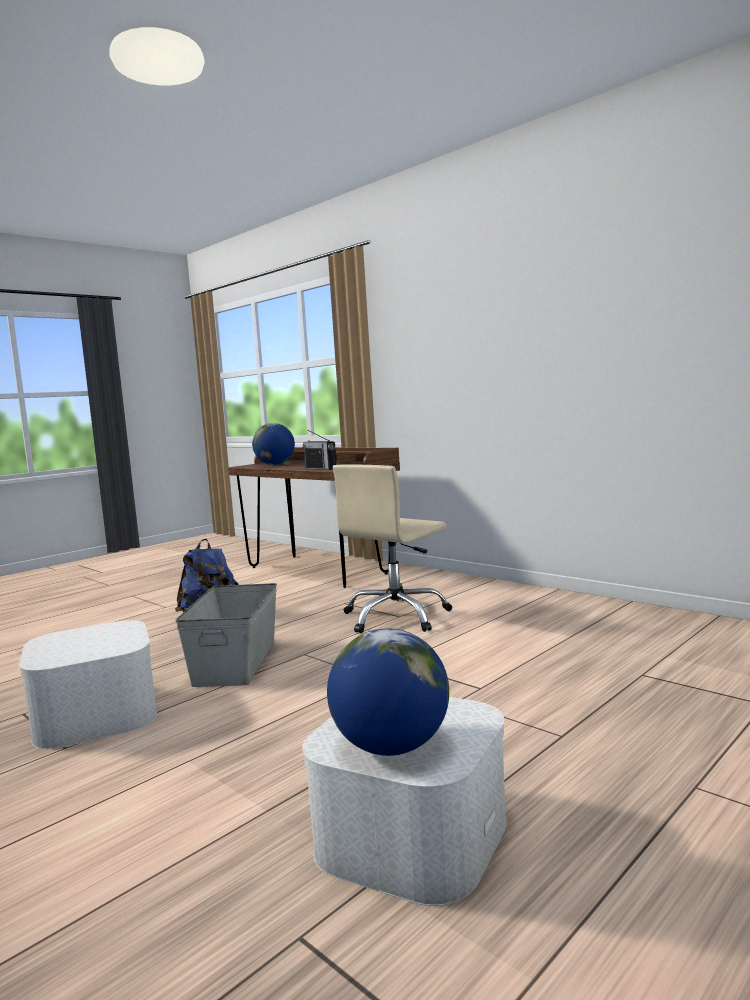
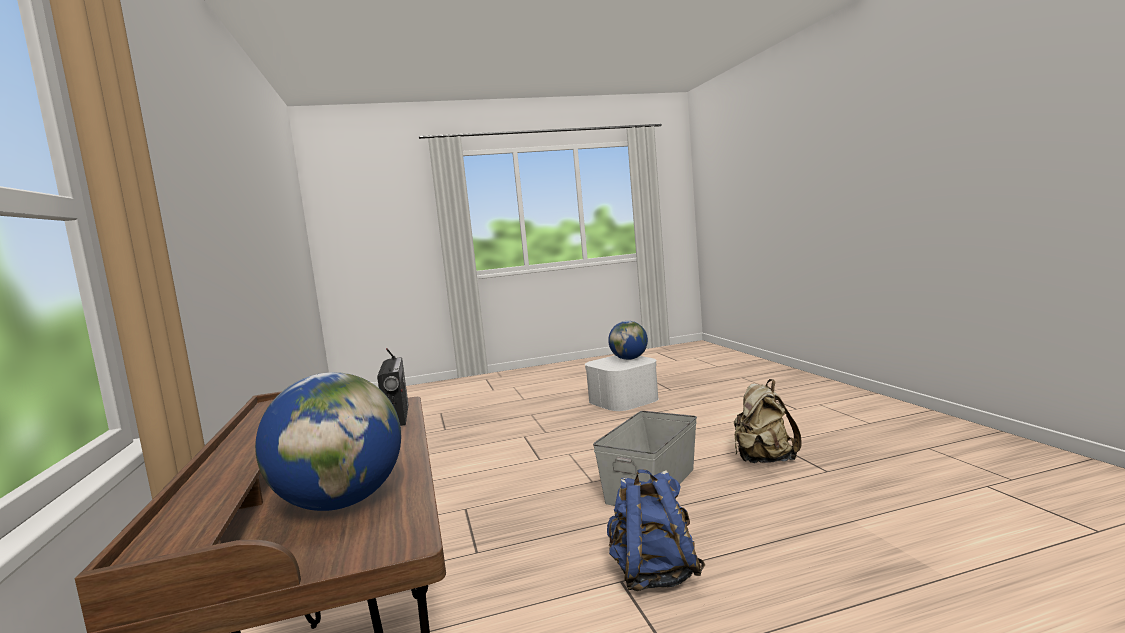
camera: 150 degrees left, 0 degrees up
(95, 715) = (764, 460): white storage box -> beige backpack
(396, 617) = (468, 508): beige office chair -> none

